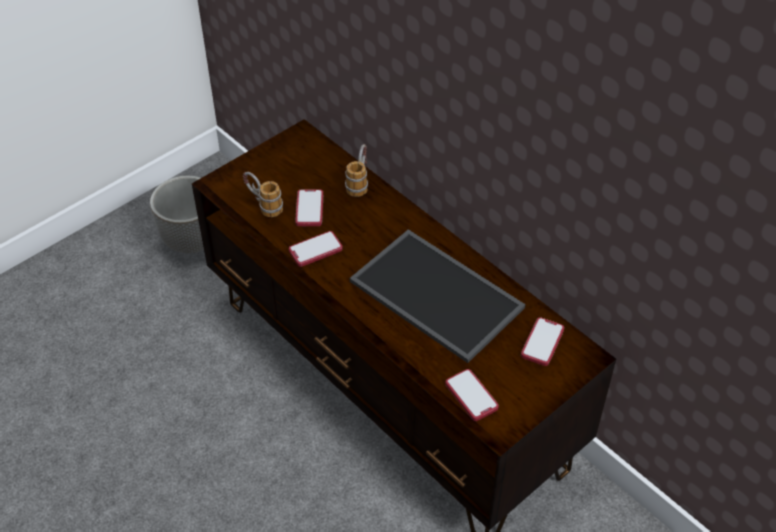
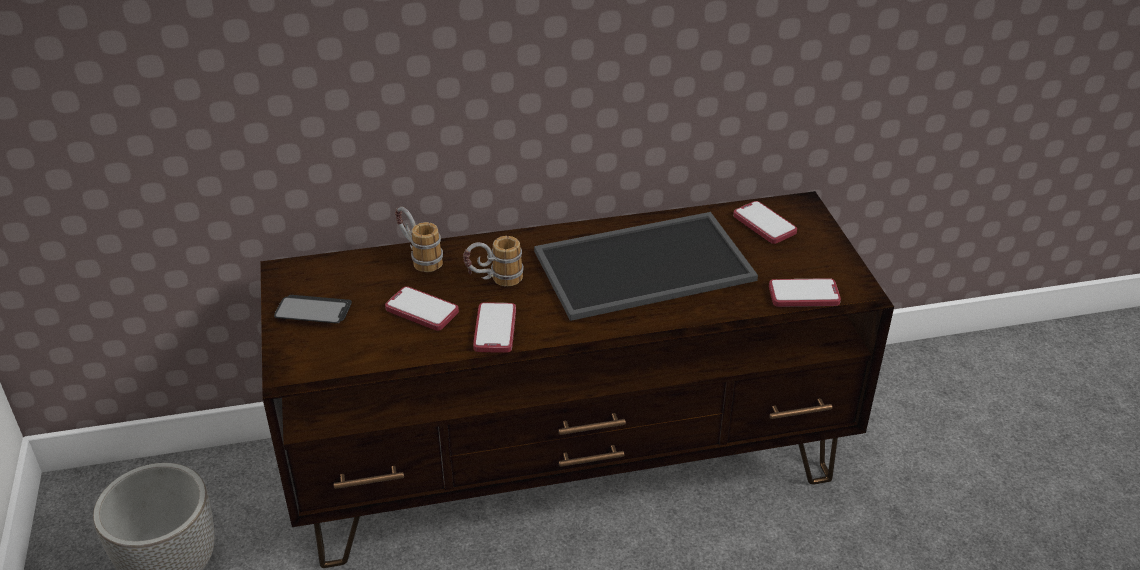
camera: 60 degrees left, 10 degrees down
(263, 205) = (375, 346): mug -> mug (494, 281)
(275, 164) = (313, 311): none -> phone

